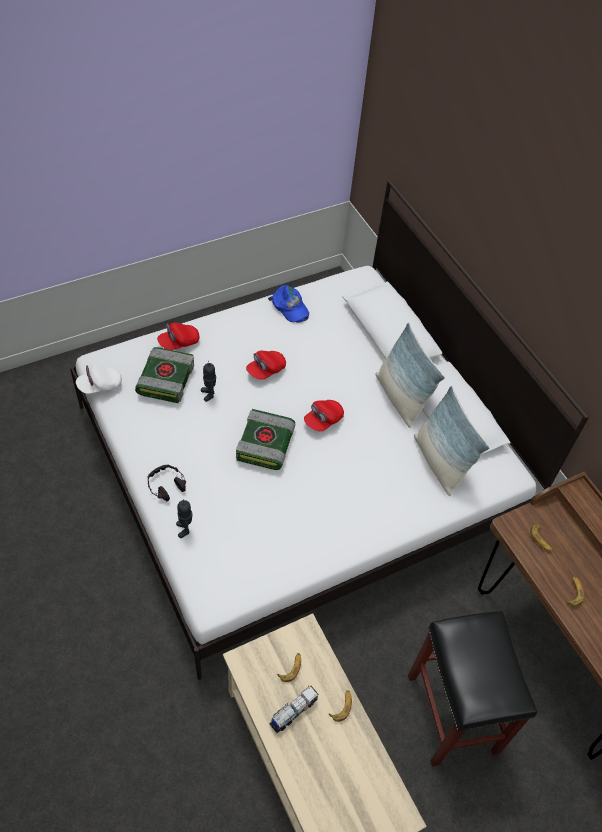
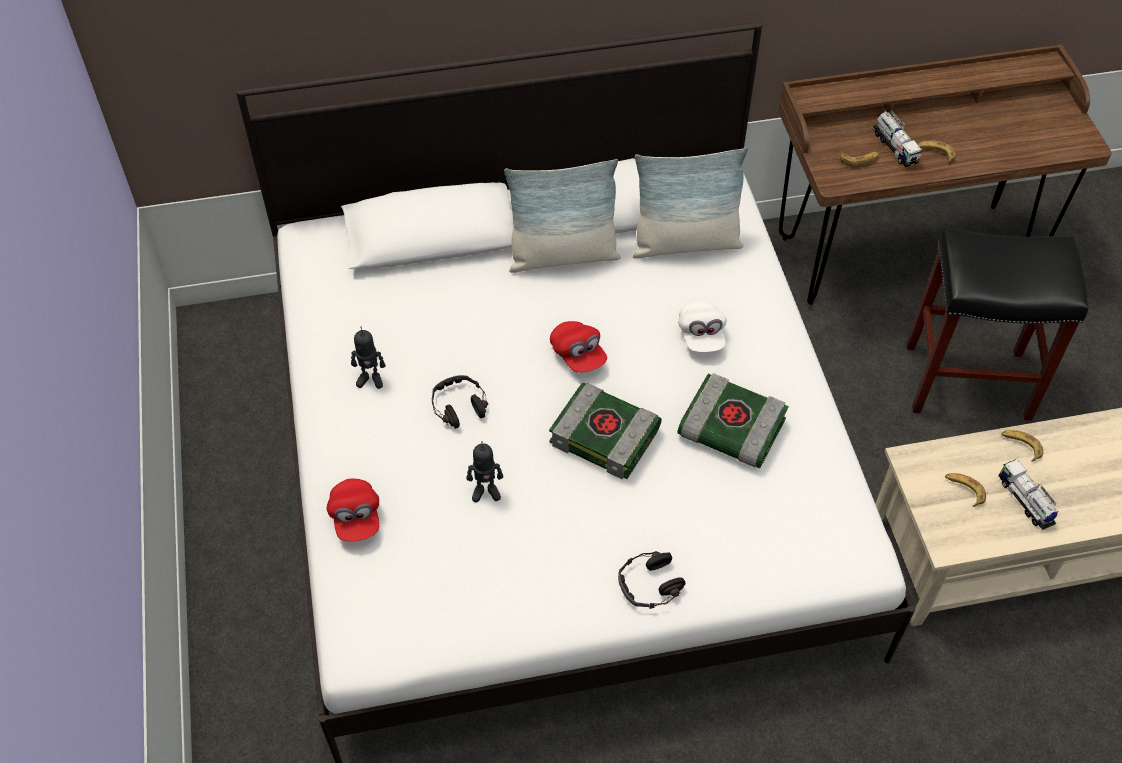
camera: 70 degrees left, 0 degrees up
(100, 386) = (414, 656): white cap -> white cap (701, 335)
(165, 378) = (433, 549): book -> book (729, 429)
(185, 529) = (736, 571): toy robot -> toy robot (370, 379)
(266, 370) = (459, 405): red cap -> headphones
(289, 307) = (335, 346): blue cap -> none
(566, 563) = (895, 147): none -> toy truck

